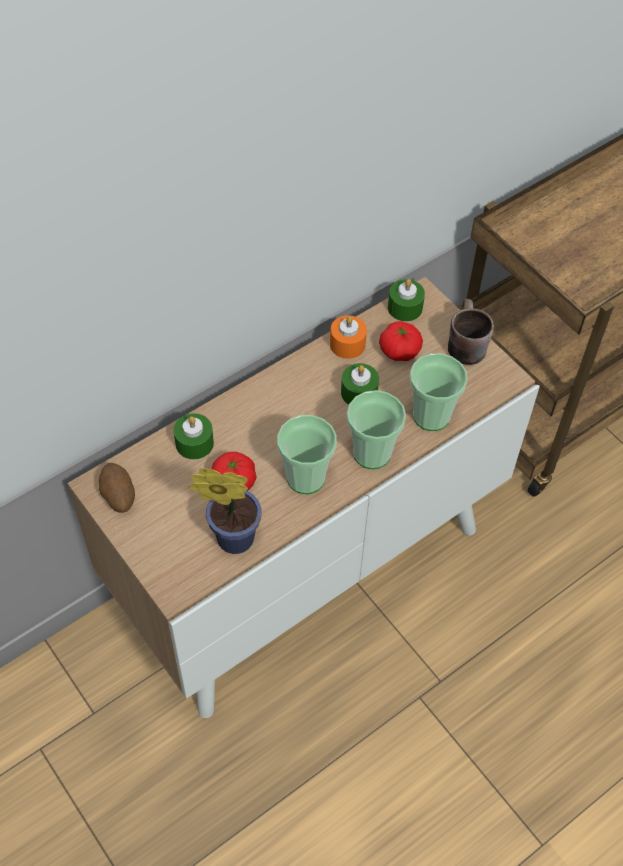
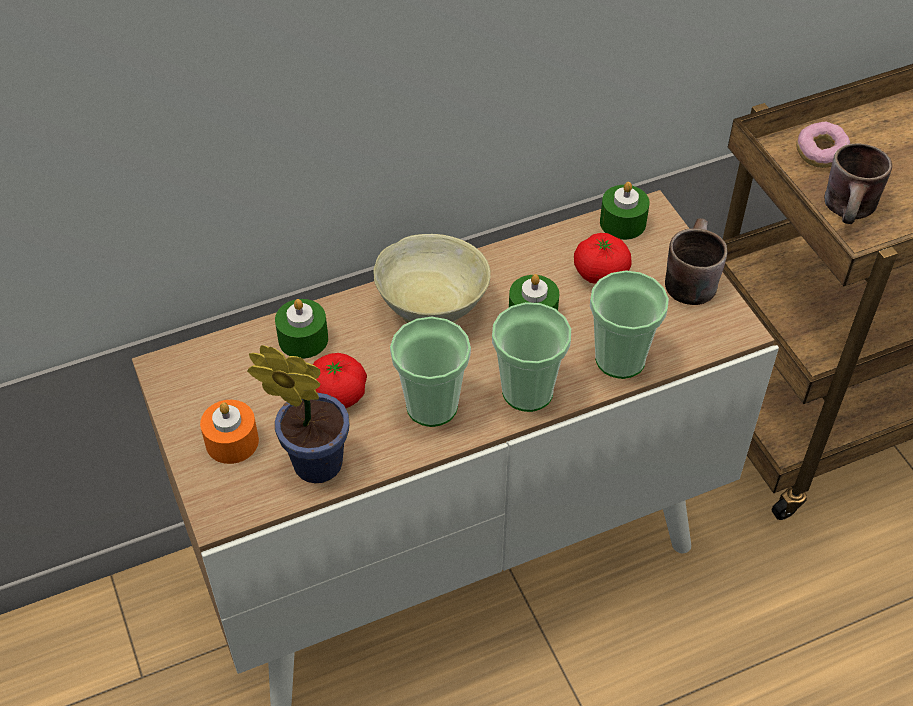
camera: 15 degrees right, 5 degrees down
(118, 497) = (188, 386): potato -> none
(285, 401) = (434, 308): none -> beige bowl
(347, 344) = (535, 254): orange candle -> orange candle (232, 441)
(538, 233) = (820, 154): none -> donut
(572, 276) = (853, 212): none -> brown mug

